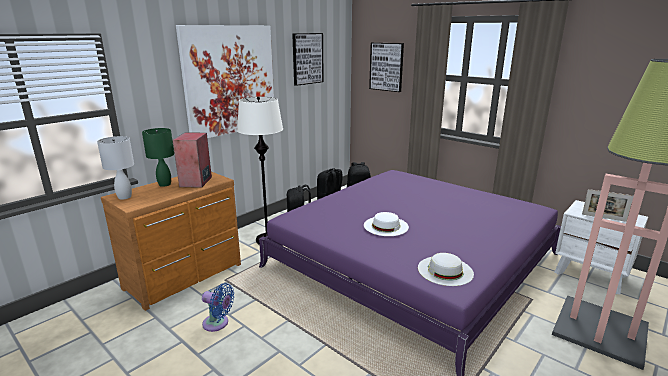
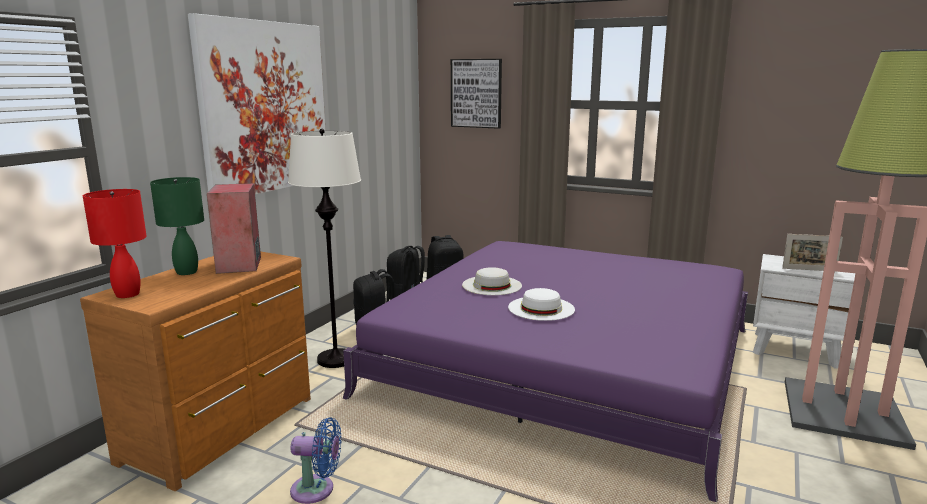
camera: 15 degrees left, 5 degrees down
(124, 197) = (127, 294): white table lamp -> red table lamp
(307, 58) = (365, 80): picture -> none
(445, 270) = (658, 352): white hat -> white hat (492, 285)

